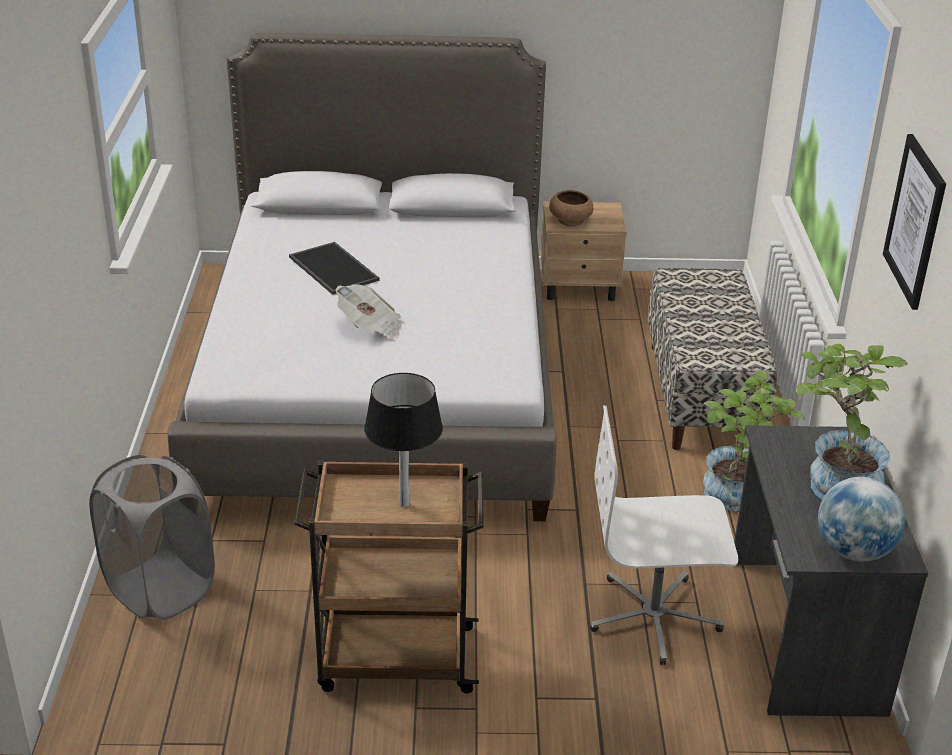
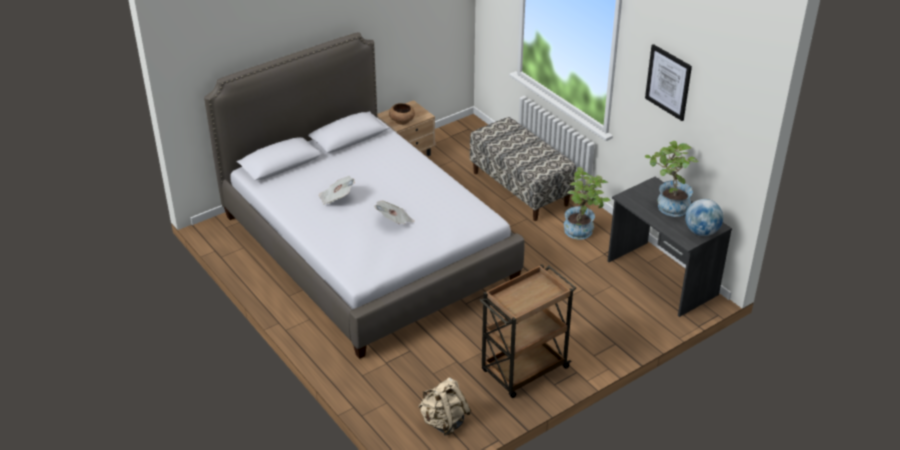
camera: 35 degrees left, 5 degrees up
(160, 589) = (391, 396): grey laundry basket -> none
(182, 668) = (444, 421): none -> beige backpack
(331, 268) = (336, 198): tray -> newspaper
(404, 504) = (533, 294): black table lamp -> none
(654, 617) = (603, 300): white office chair -> none

